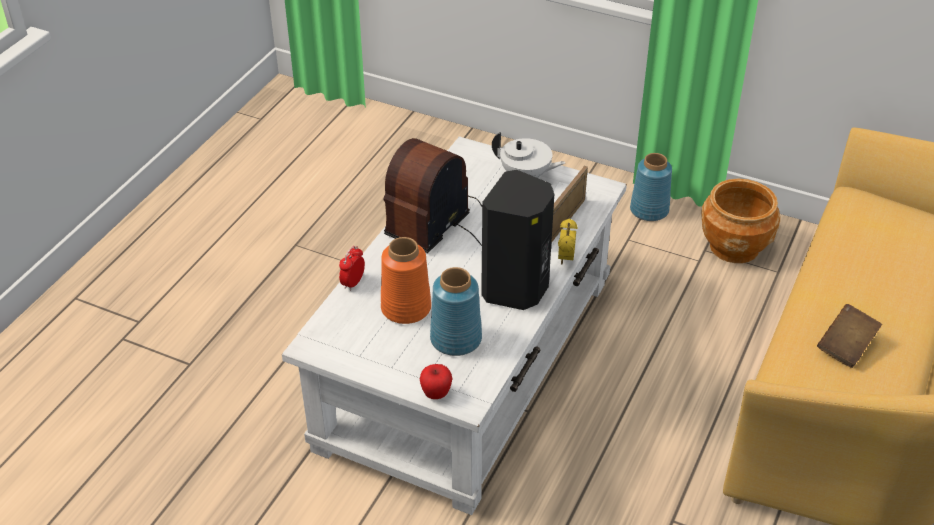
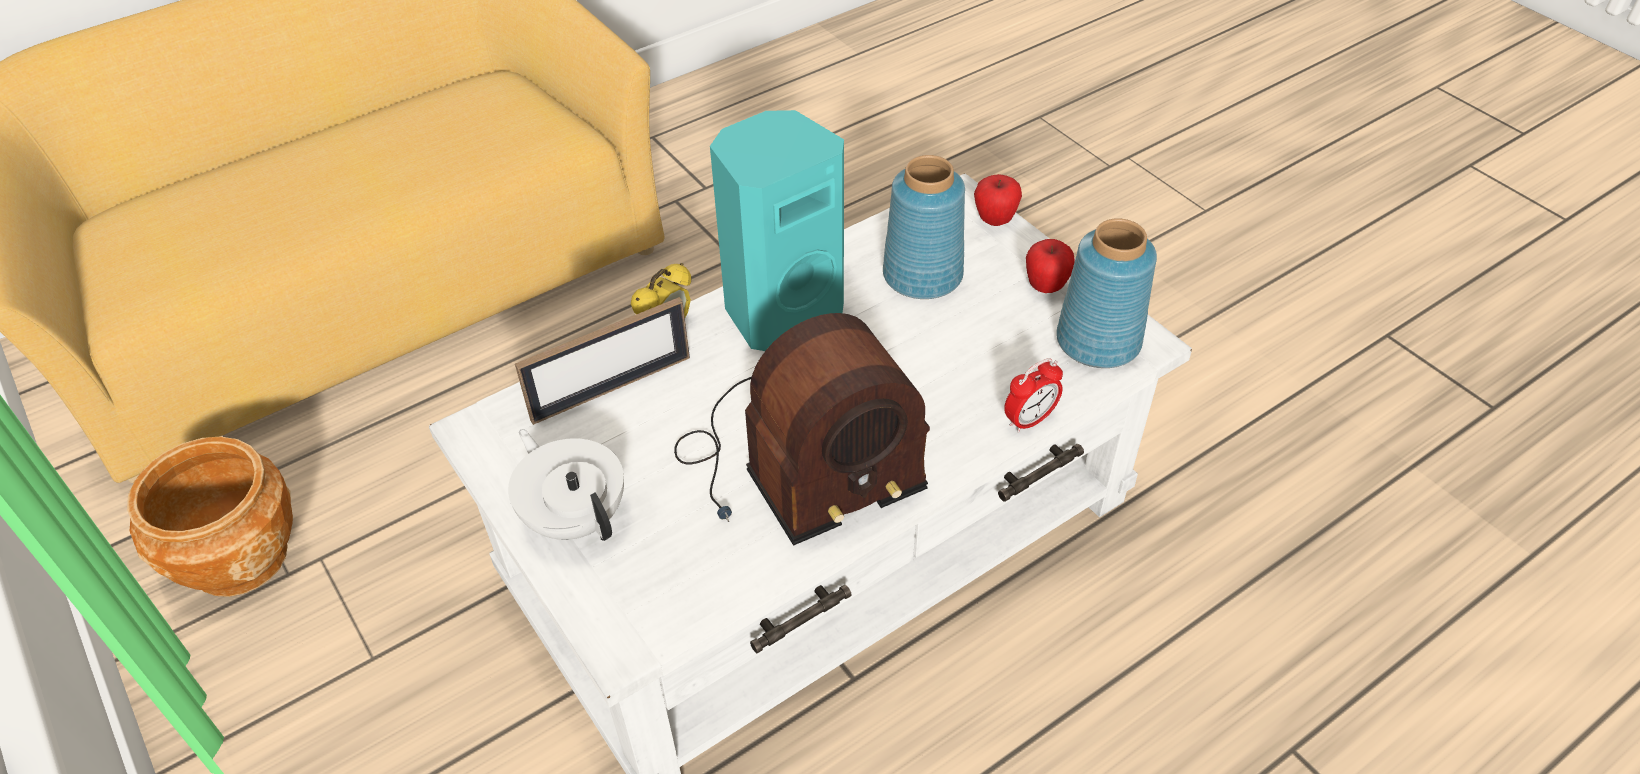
camera: 150 degrees left, 5 degrees up
(380, 359) = (1046, 286): none -> apple
(406, 308) = (966, 344): orange vase -> none
(517, 289) = (781, 311): black speaker -> turquoise speaker
(649, 210) = (264, 708): blue vase -> blue vase (1096, 342)
(846, 346) = (443, 140): brown book -> none

